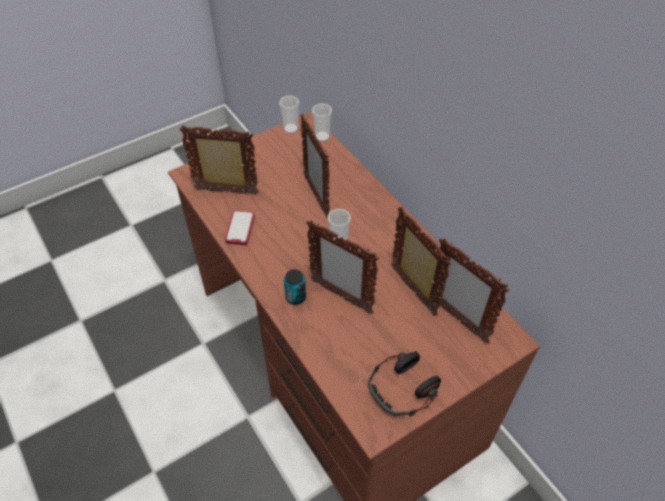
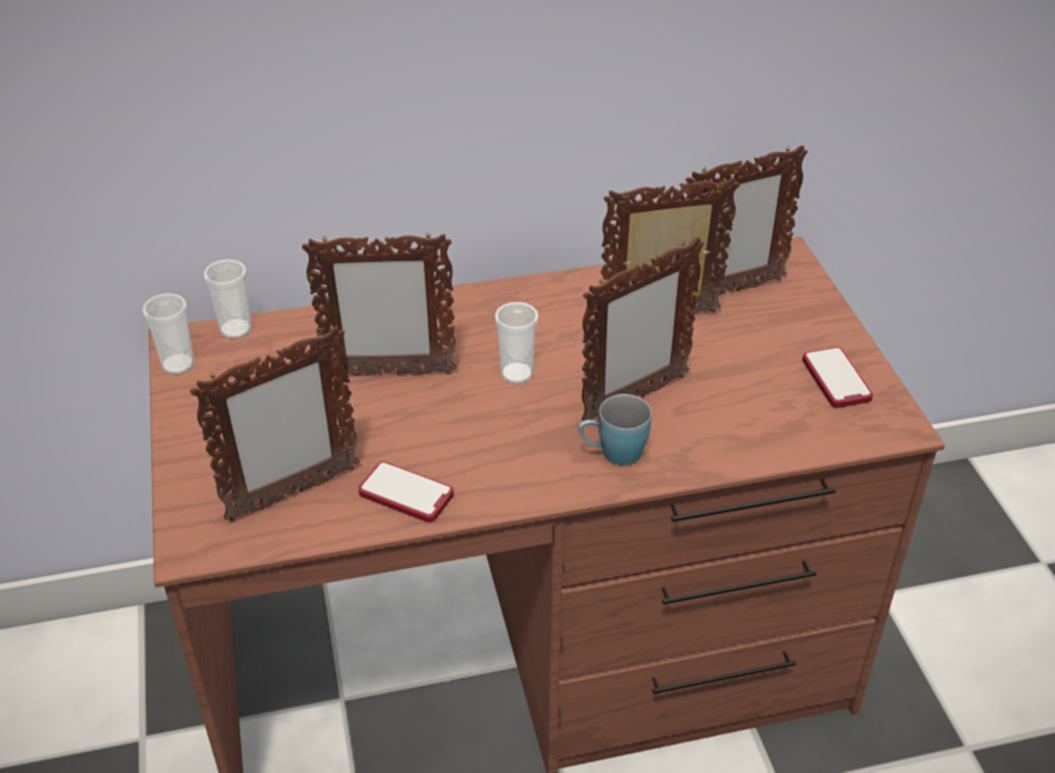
camera: 70 degrees left, 10 degrees down
(227, 192) = (292, 494): picture frame -> picture frame turned 150 degrees counterclockwise
(295, 297) = (612, 454): can -> blue mug
(402, 389) = (836, 379): headphones -> phone

